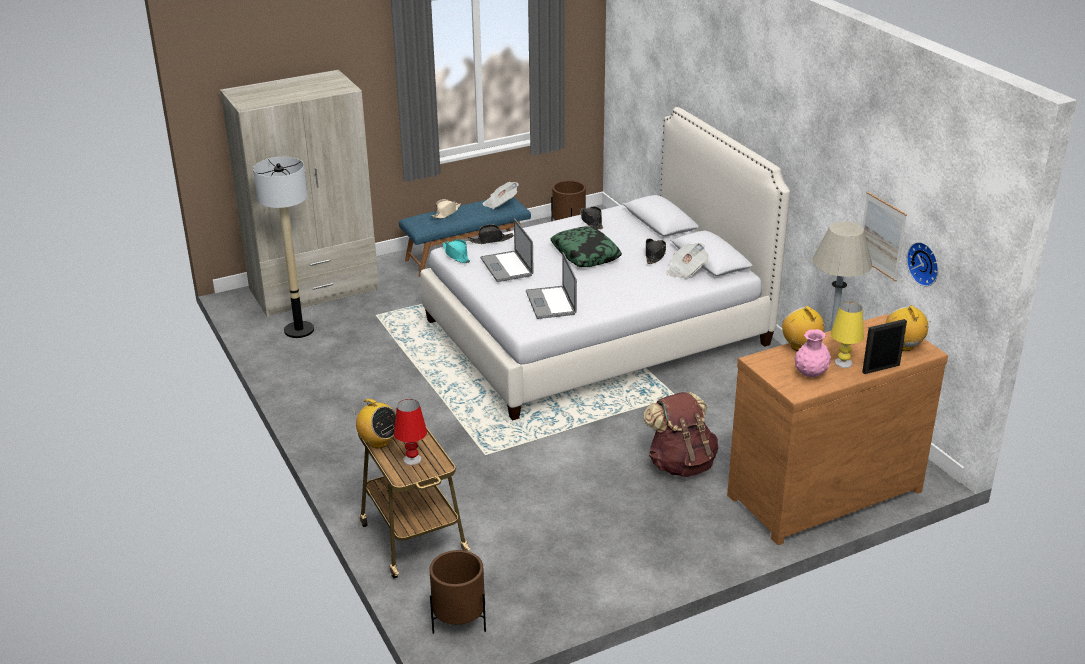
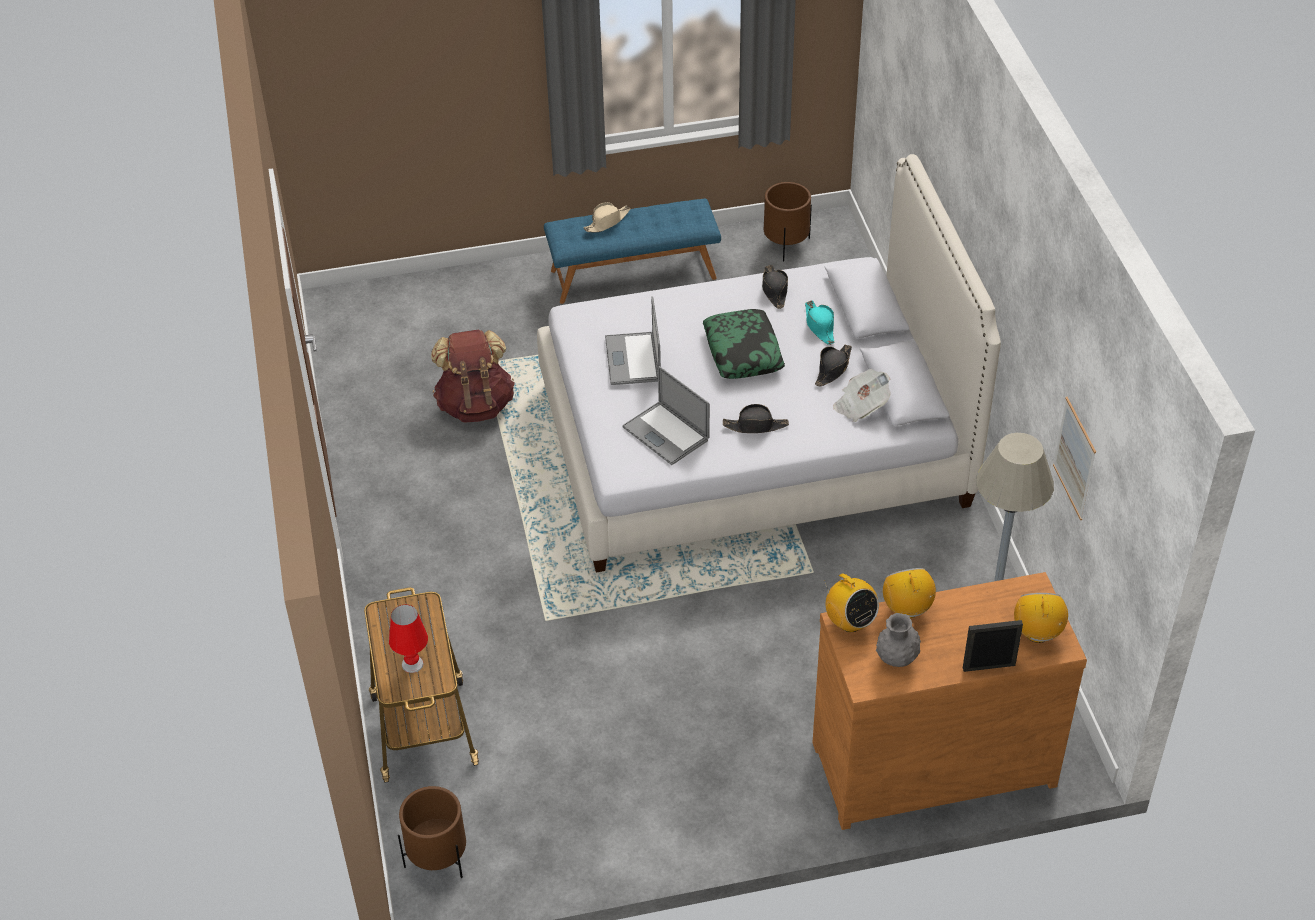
camera: 15 degrees right, 15 degrees up
(299, 330) = (384, 372): floor lamp -> none
(314, 290) = (422, 304): beige wardrobe -> none
(378, 442) = (382, 630): radio -> radio (850, 622)
(456, 255) = (578, 325): turquoise hat -> turquoise hat (819, 326)
(491, 240) = (631, 304): black hat -> black hat (755, 426)
(500, 204) = (683, 216): newspaper -> none
(551, 303) = (666, 433): laptop -> laptop turned 45 degrees counterclockwise
(681, 464) = (775, 682): brown backpack -> brown backpack (475, 404)
(810, 374) = (896, 659): pink vase -> grey vase
(843, 363) = (946, 647): yellow table lamp -> none
(925, 263) = (1105, 520): wall clock -> none

